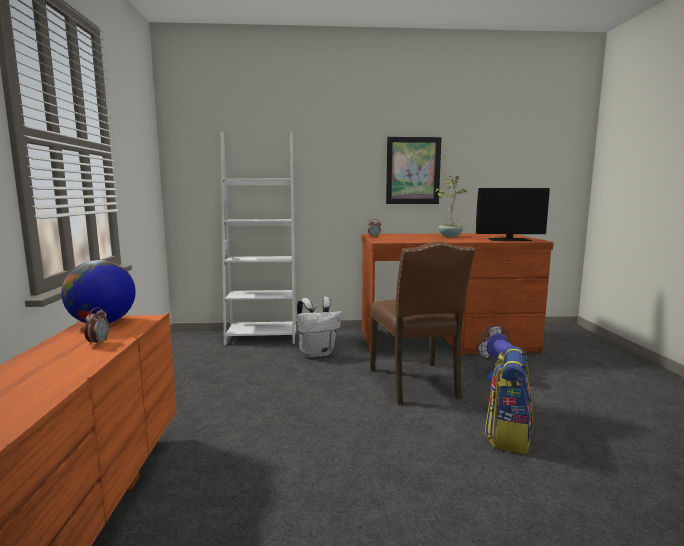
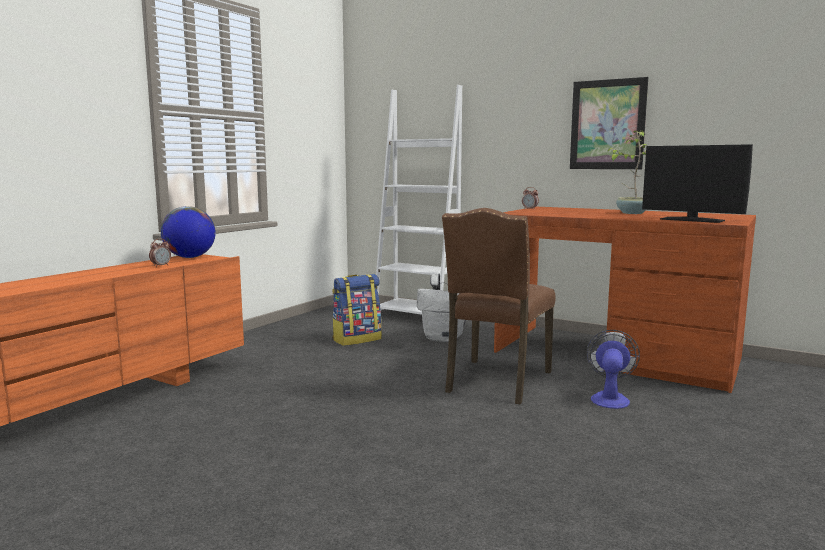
camera: 35 degrees right, 0 degrees up
(507, 436) = (506, 441): backpack -> backpack (357, 339)

